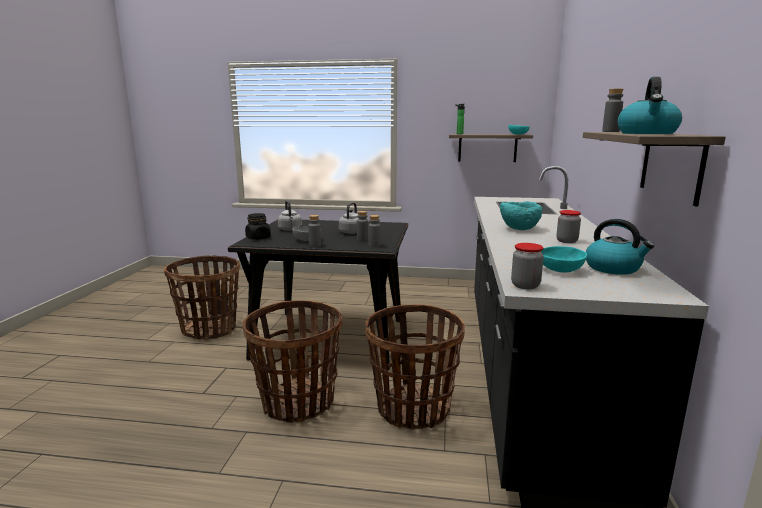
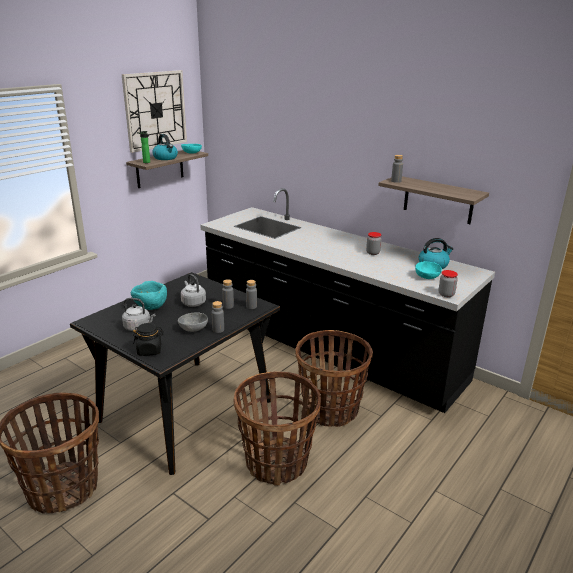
camera: 60 degrees left, 10 degrees up
(491, 89) = (155, 110): none -> wall clock
(518, 229) = (330, 252): turquoise bowl -> turquoise bowl (150, 307)
(647, 133) = (443, 189): kettle -> kettle (166, 158)

